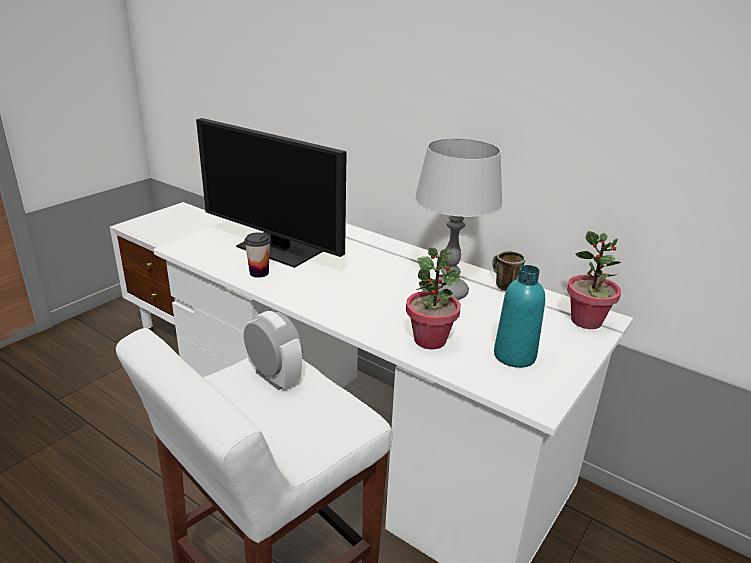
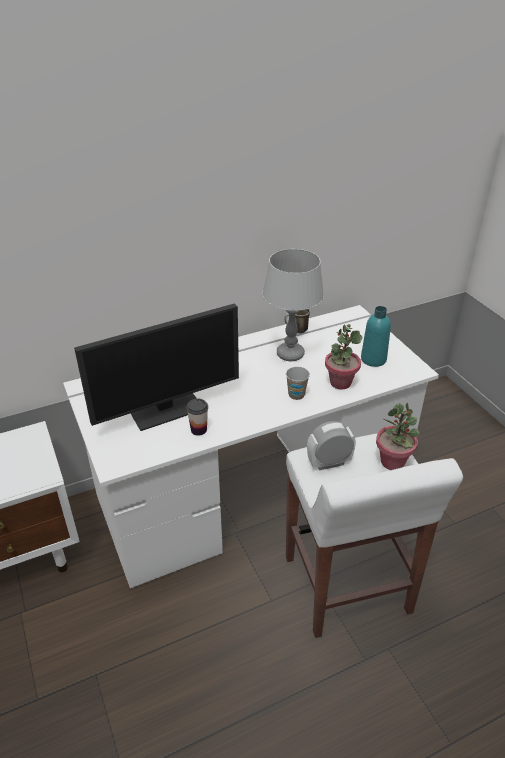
camera: 60 degrees left, 10 degrees up
(372, 314) = (296, 395): none -> cup
(586, 321) = (354, 320): potted plant -> potted plant (393, 462)

